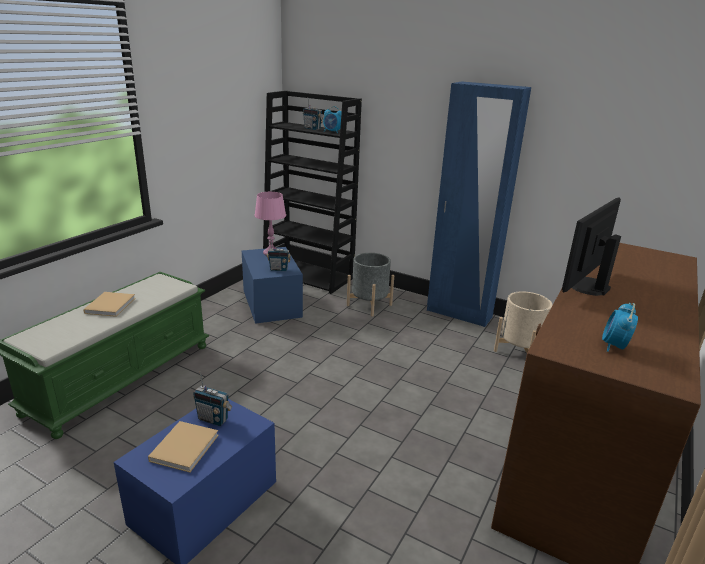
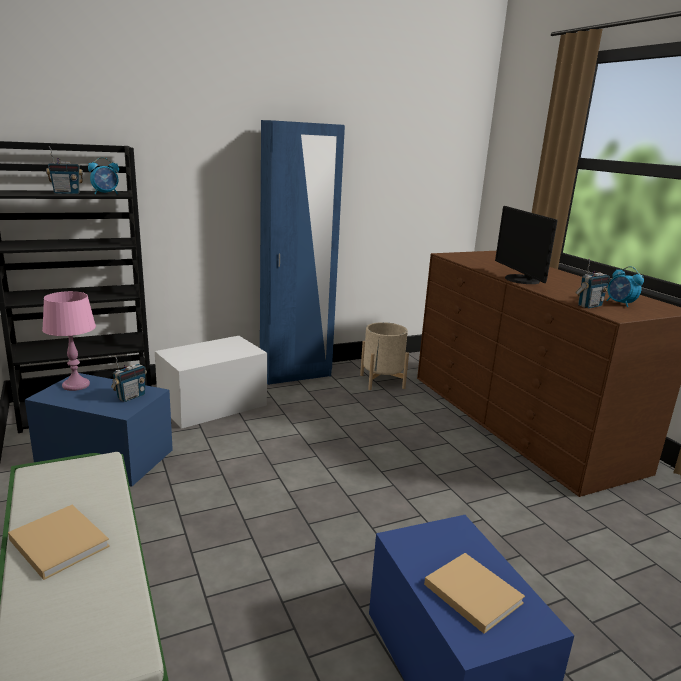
camera: 55 degrees left, 5 degrees down
(213, 419) = (429, 553): radio -> radio (589, 306)
(369, 305) = (213, 404): grey planter -> white storage box

